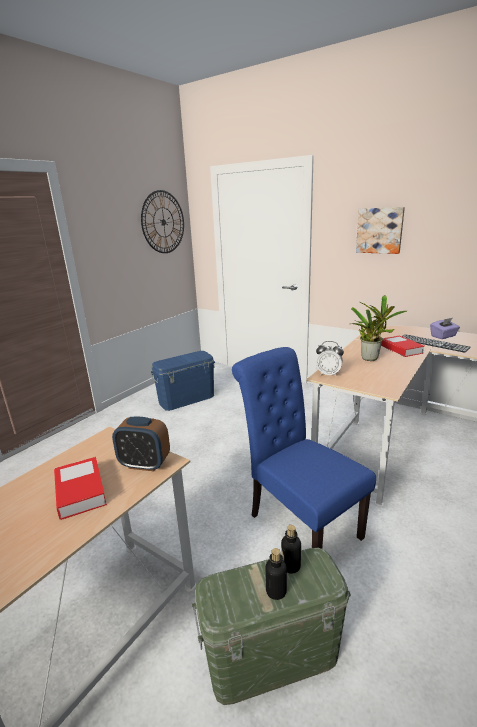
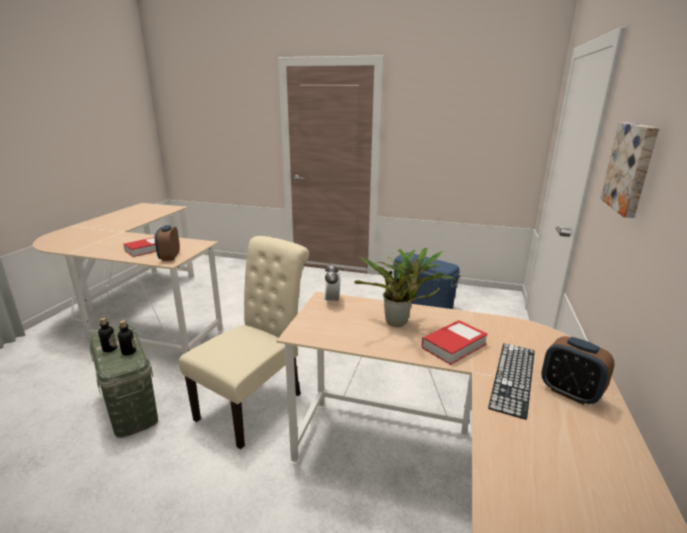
camera: 70 degrees right, 0 degrees up
(163, 222) = (502, 117): wall clock -> none
(299, 522) = (255, 403): blue chair -> beige chair
(443, 336) = (570, 392): purple tissue box -> alarm clock

